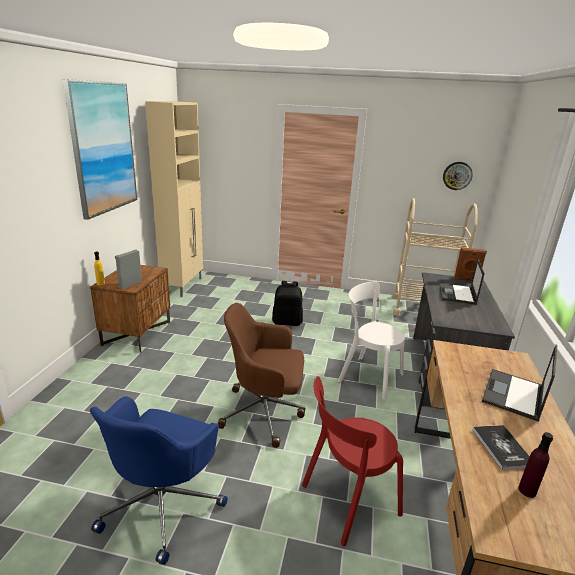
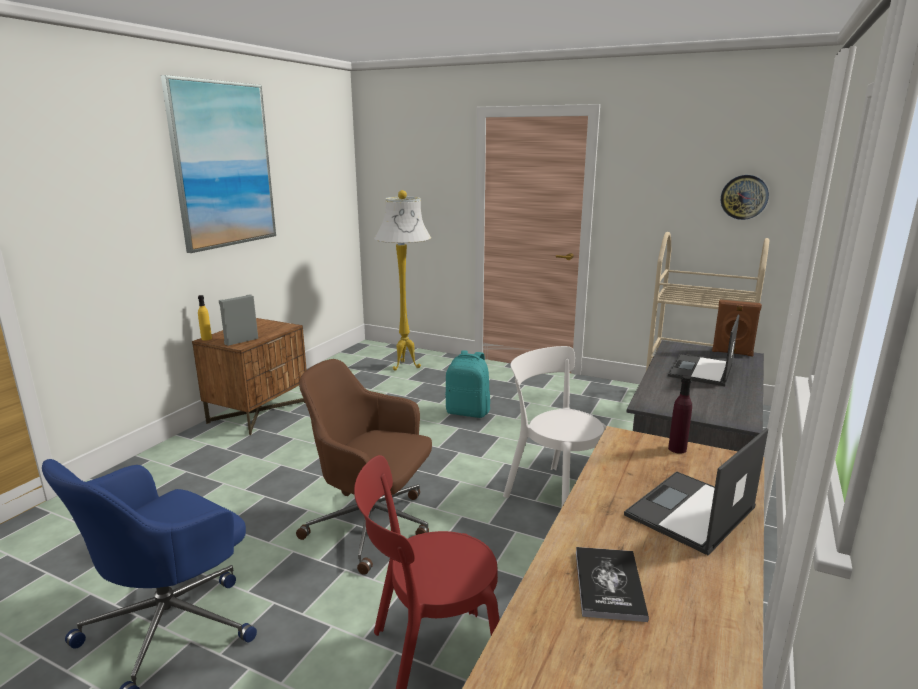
camera: 15 degrees right, 5 degrees down
(183, 286) = (349, 359): beige cabinet -> none
(228, 289) = (406, 366): none -> white floor lamp
(287, 322) = (468, 412): black backpack -> turquoise backpack
(527, 490) = (605, 653): purple bottle -> purple bottle (677, 449)

